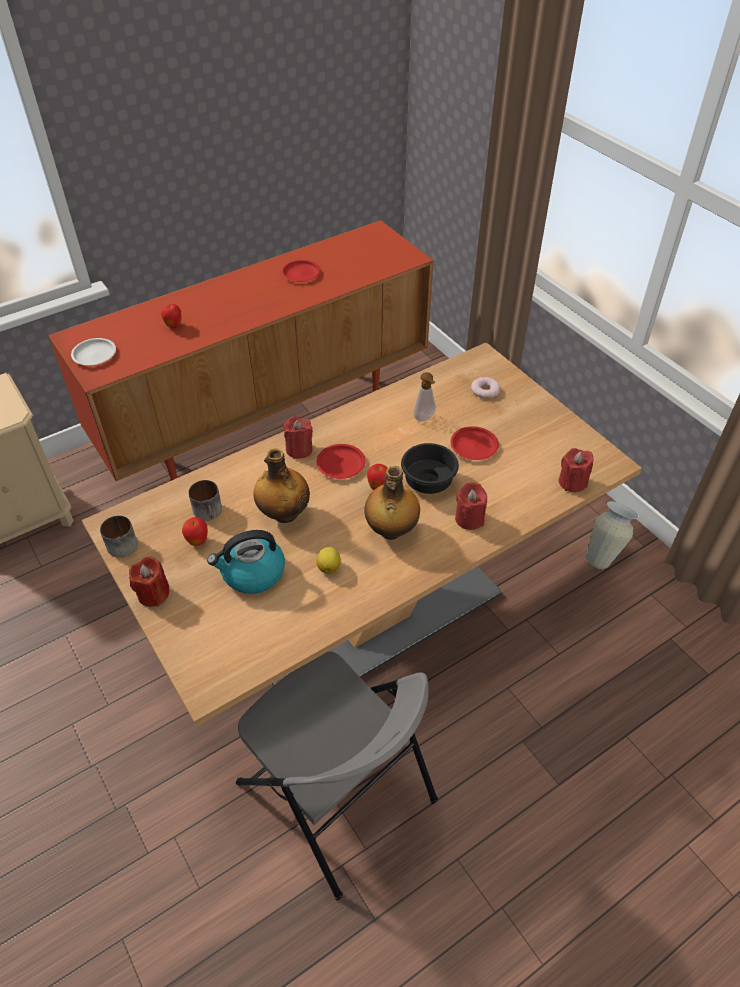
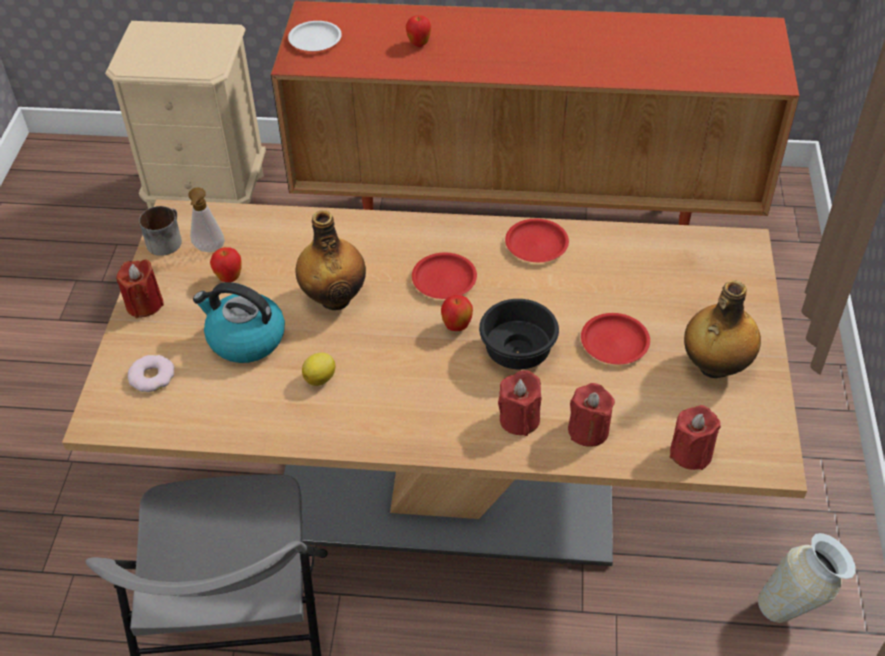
camera: 40 degrees right, 0 degrees up
(210, 512) = (269, 256): mug -> none
(299, 449) = (418, 240): red candle -> red candle (588, 430)
(300, 274) = (614, 44): red plate -> red plate (536, 244)
(390, 530) = (421, 379): bottle -> bottle (714, 366)
(425, 419) = (590, 280): soap dispenser -> soap dispenser (209, 250)
(485, 390) = (701, 286): donut -> donut (152, 377)

